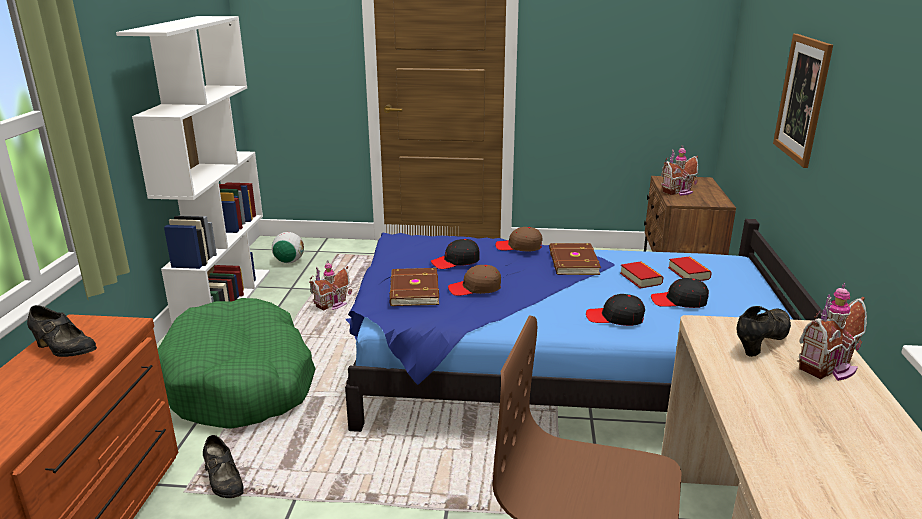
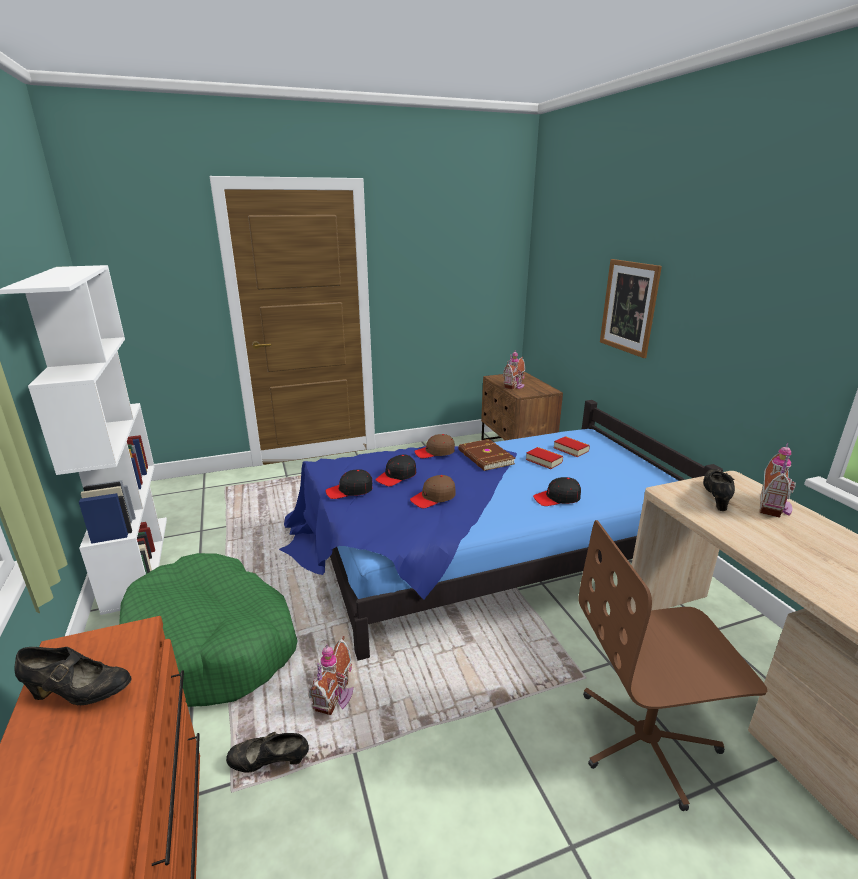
camera: 25 degrees left, 0 degrees up
(224, 483) = (269, 763): black shoe -> black shoe turned 150 degrees clockwise
(289, 262) = (181, 504): football -> none
(333, 305) = (256, 538): toy house -> toy house (336, 697)
(413, 290) = (383, 512): brown book -> none
(679, 301) = (586, 474): black cap -> black cap (350, 491)

